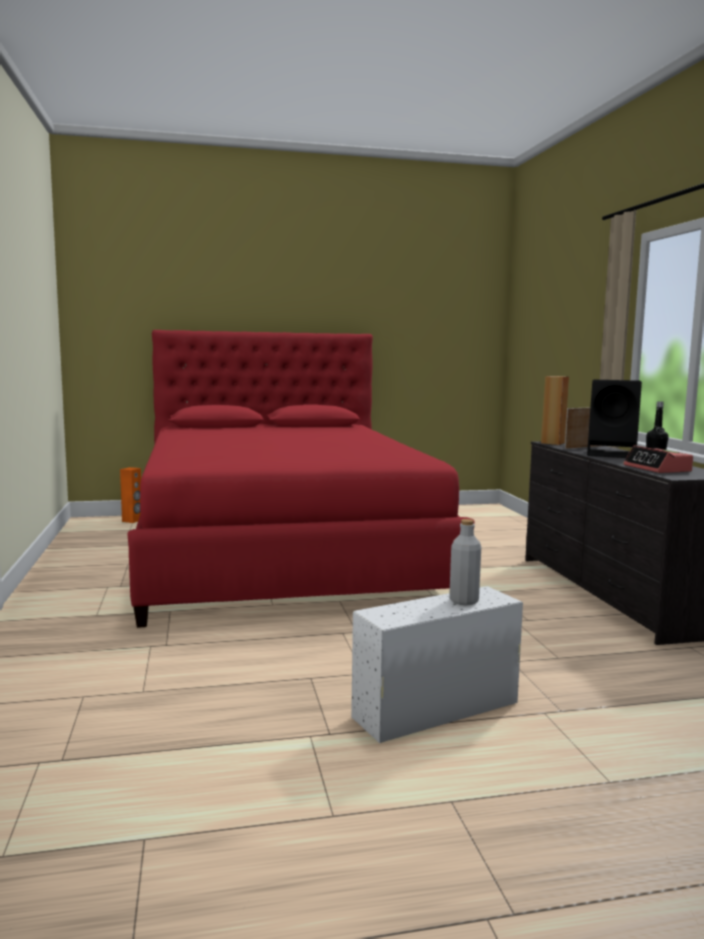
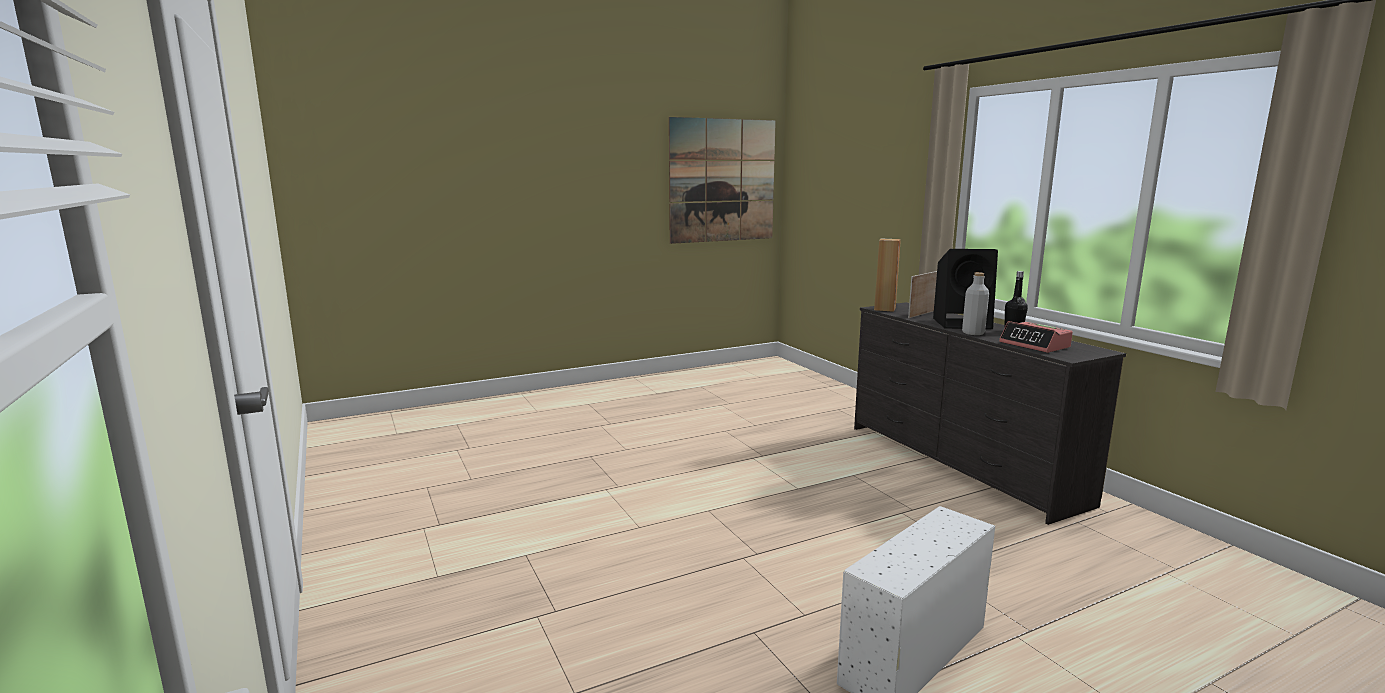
camera: 15 degrees left, 5 degrees up
(132, 520) = (391, 419): orange speaker -> none
(282, 551) = (599, 446): red bed -> none
(445, 333) = (722, 180): none -> picture
(464, 601) = (940, 534): grey bottle -> grey bottle (973, 333)

